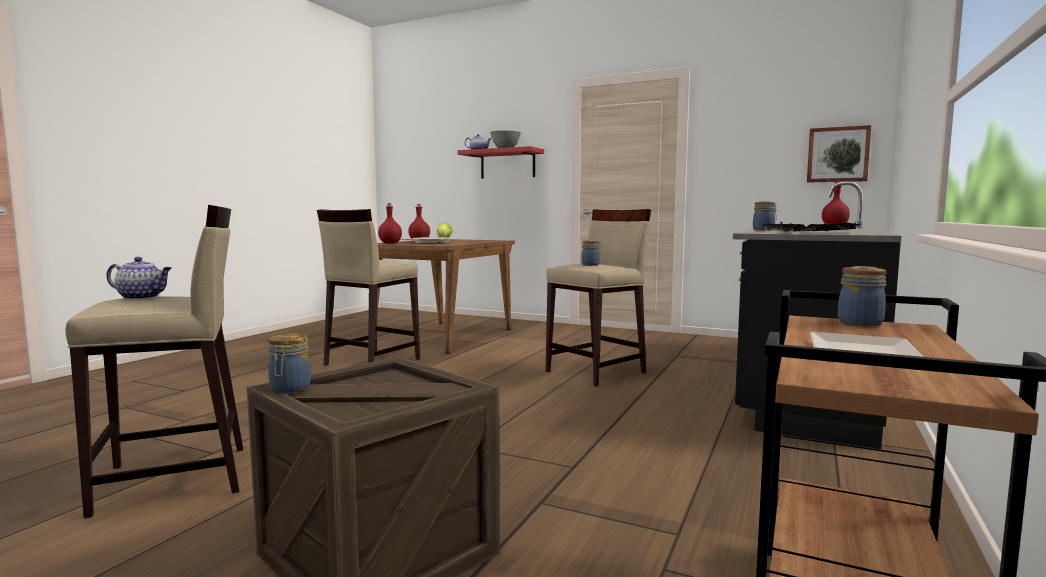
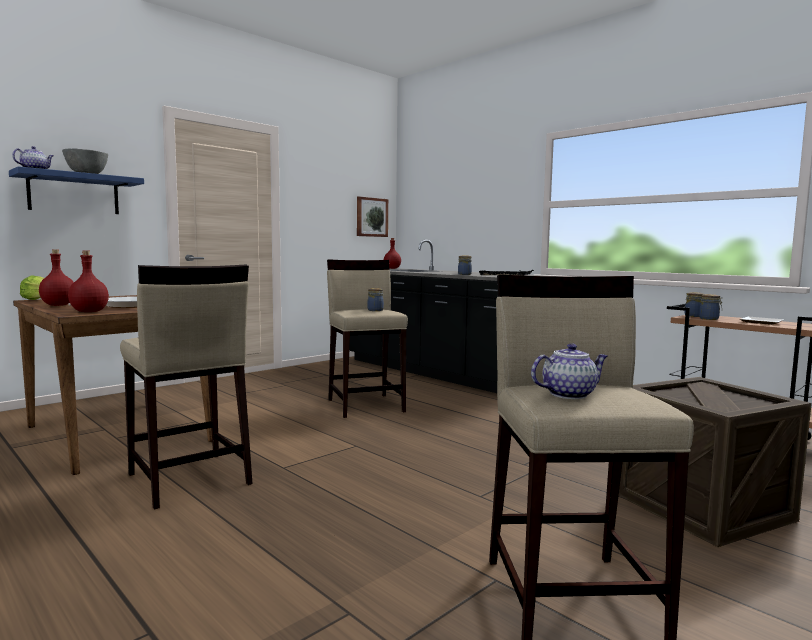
camera: 70 degrees left, 0 degrees up
(142, 297) = (569, 394): teapot -> teapot turned 45 degrees clockwise
(289, 388) = (729, 408): jar -> jar (709, 319)
(507, 164) = (74, 194): red shelf -> blue shelf

